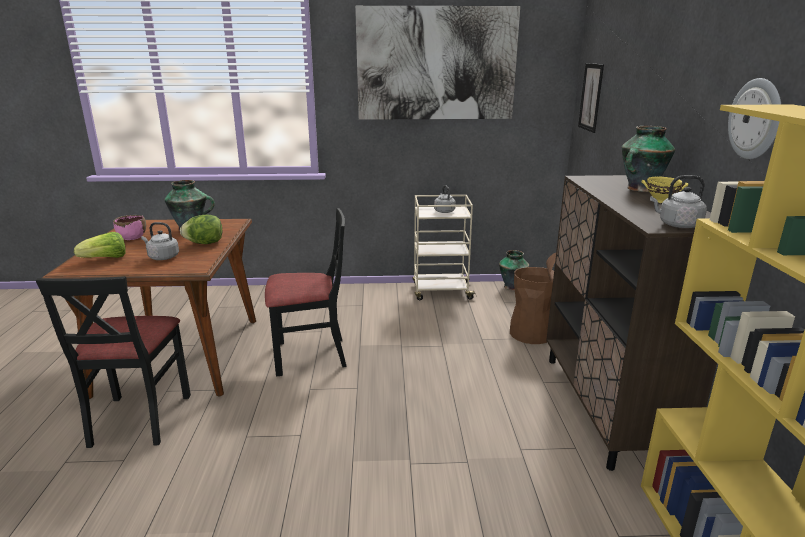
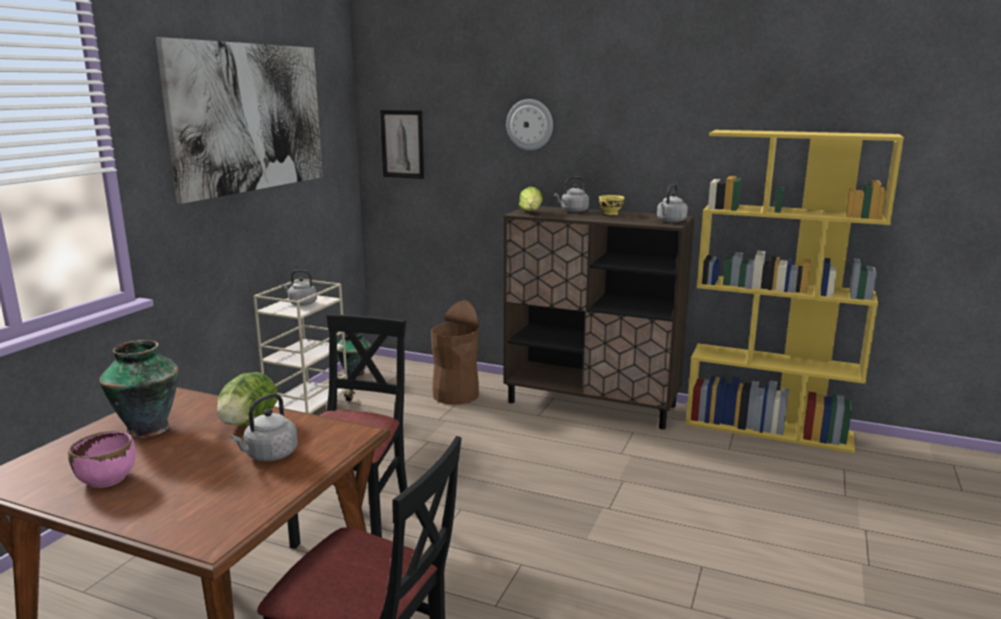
camera: 65 degrees left, 5 degrees down
(106, 259) = (202, 503): lettuce -> lettuce (531, 213)
(640, 189) = (573, 211): vase -> grey kettle
(756, 119) = (671, 142): wall clock -> wall clock (530, 124)

